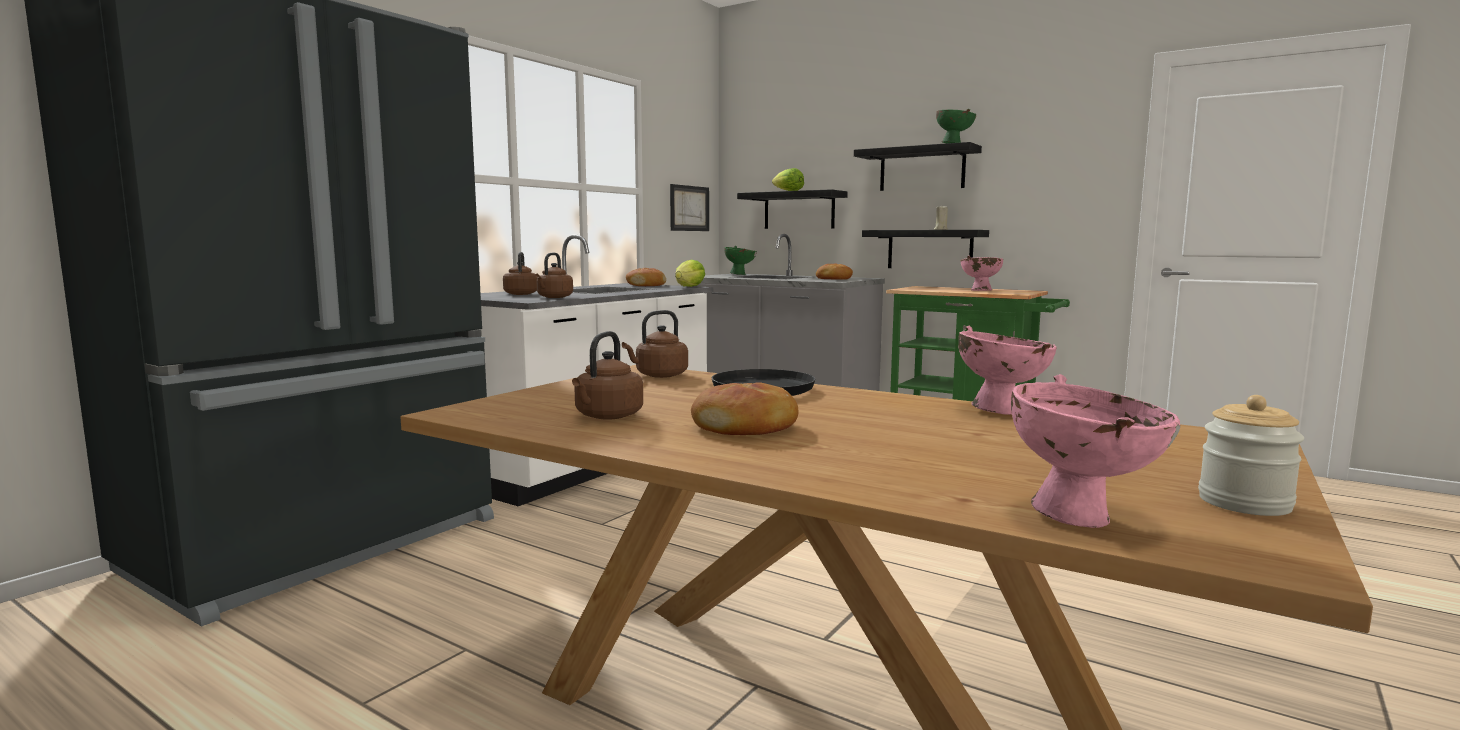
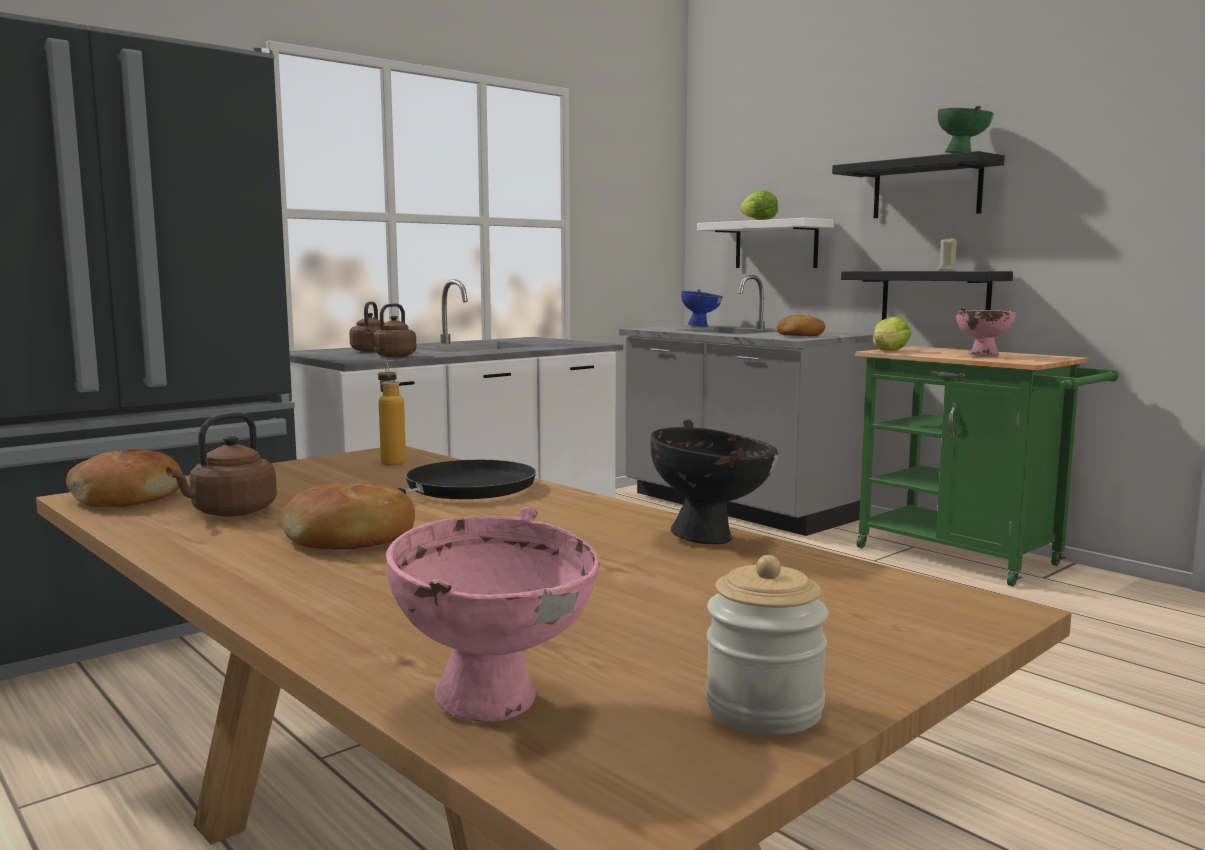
camera: 15 degrees right, 0 degrees up
(646, 285) = (548, 340): bread -> bread (128, 497)
(659, 375) = (392, 461): brown kettle -> bottle
(689, 208) = (639, 243): picture -> none
(689, 287) = (592, 344): lettuce -> lettuce (889, 351)
(740, 274) = (700, 326): green bowl -> blue bowl
(799, 210) = (776, 245): black shelf -> white shelf
(1000, 411) = (710, 537): pink bowl -> black bowl

